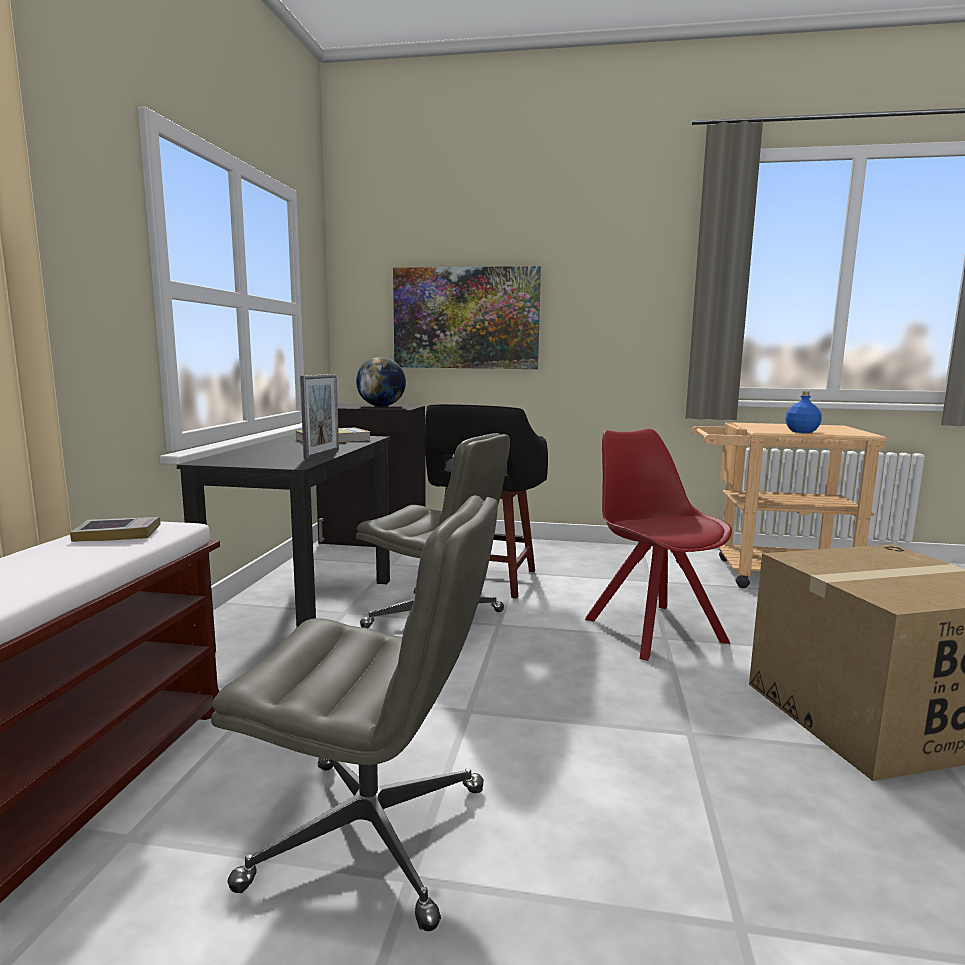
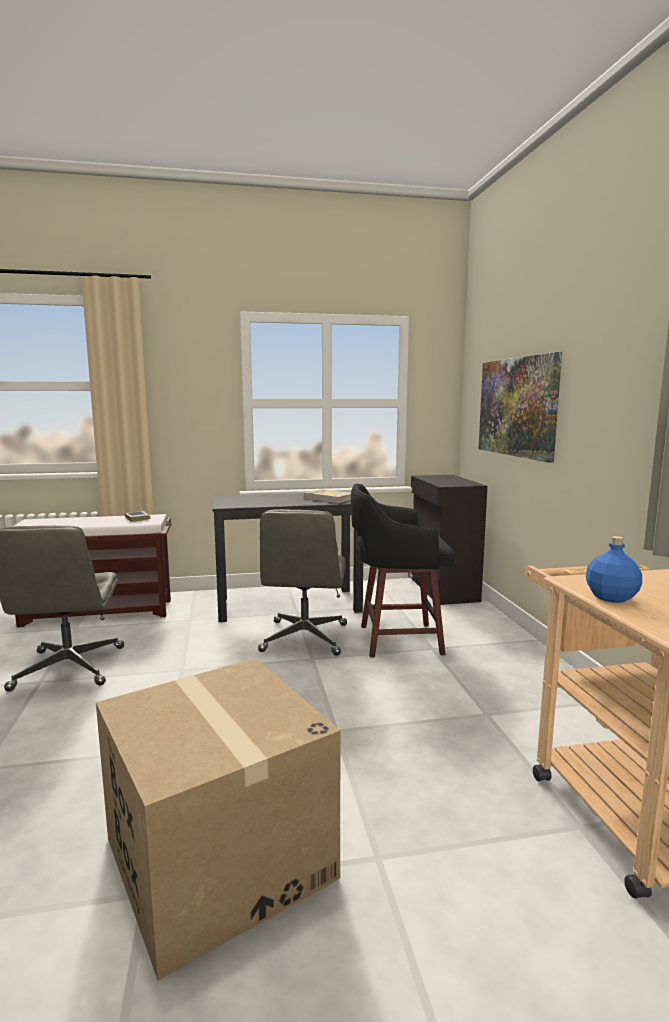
camera: 70 degrees right, 0 degrees up
(322, 454) = (267, 504): picture frame -> none
(381, 406) = (452, 481): globe -> none
(652, 629) = (351, 723): red chair -> none

